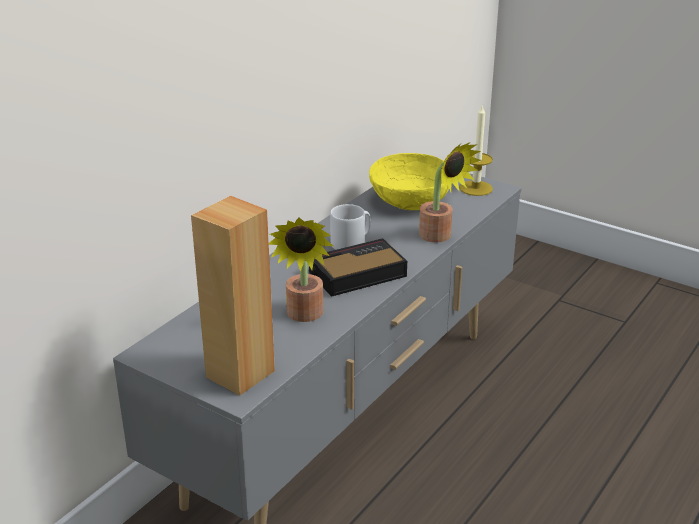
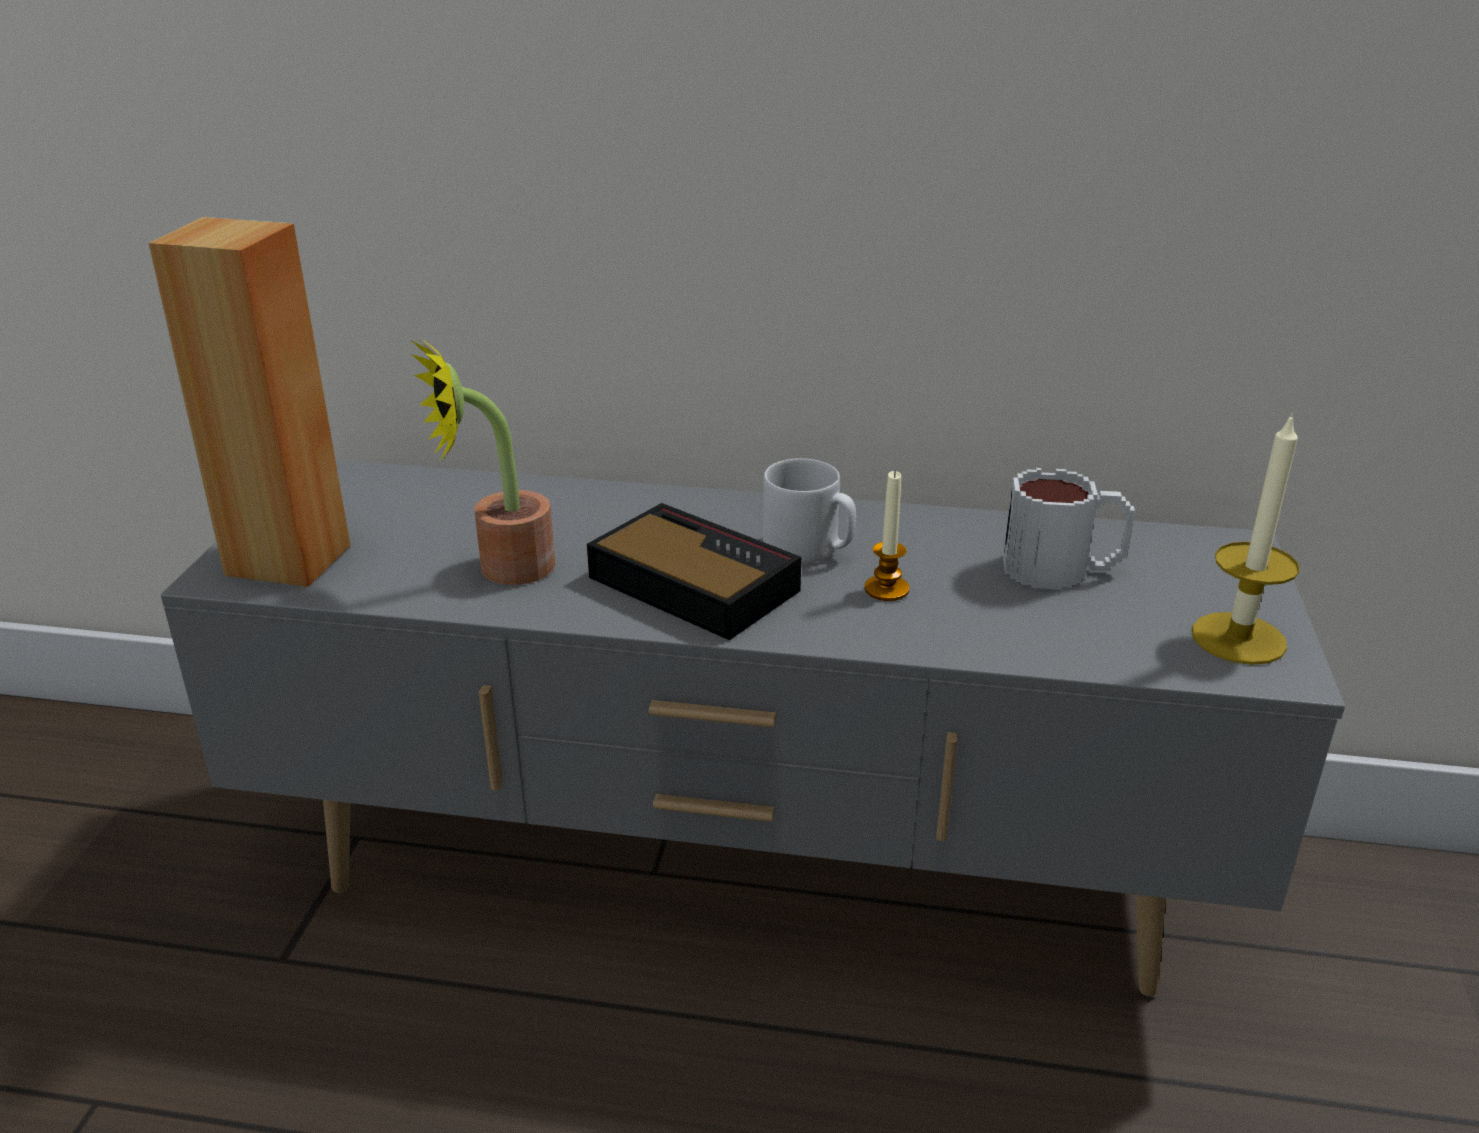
camera: 65 degrees right, 0 degrees up
(395, 236) = (886, 589): none -> candle
(410, 200) = (1063, 569): yellow bowl -> mug
(440, 237) = (939, 642): potted plant -> none

